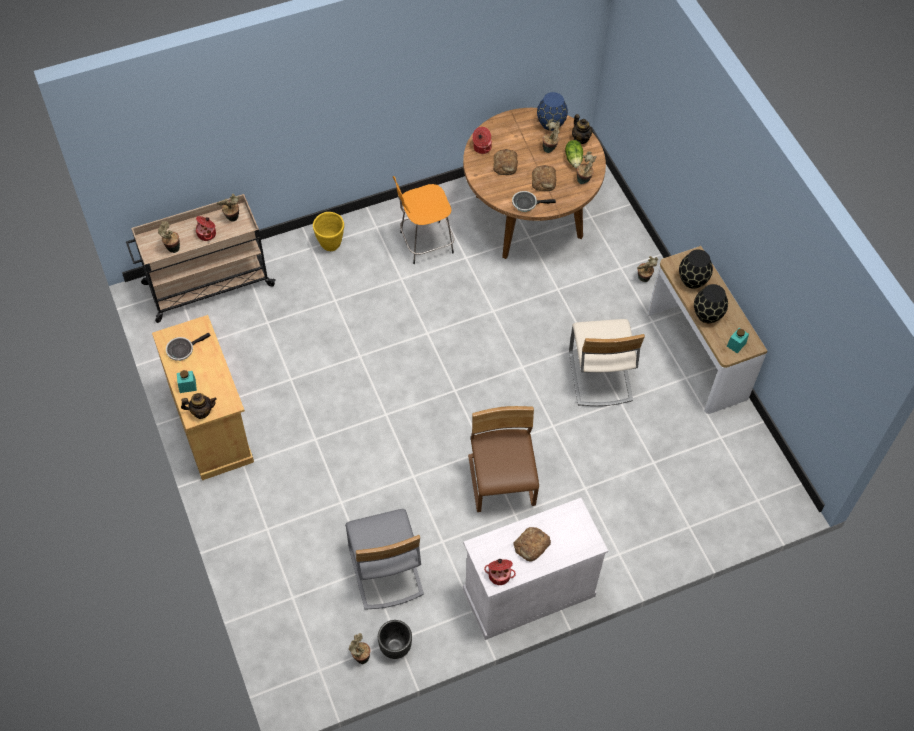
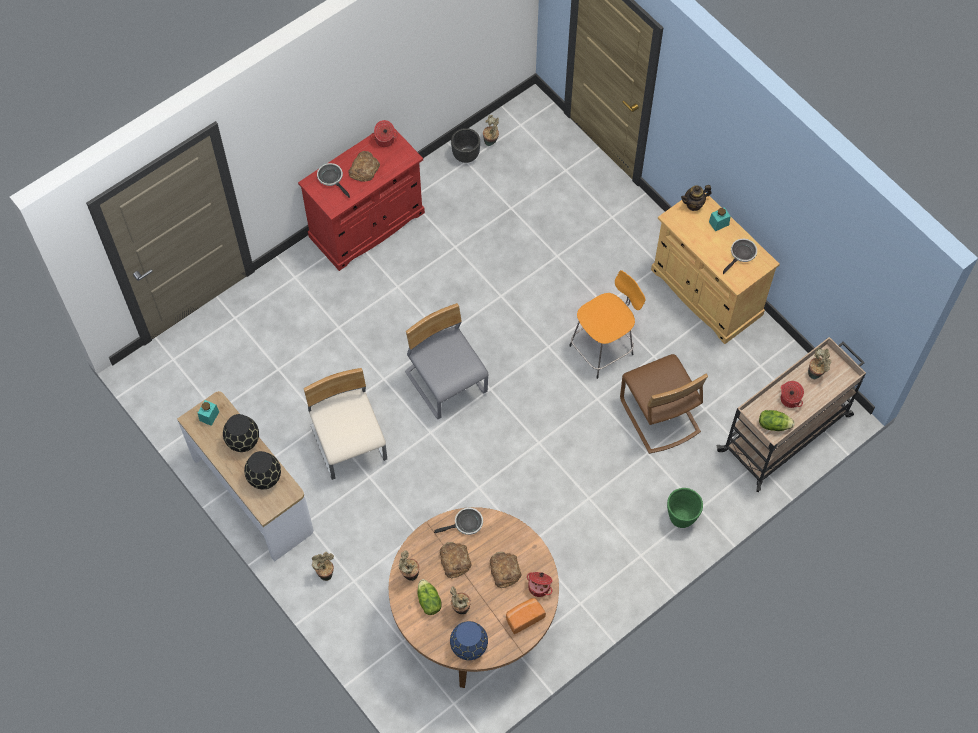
camera: 165 degrees right, 5 degrees up
(232, 218) = (773, 424): potted plant -> lettuce
(330, 244) = (681, 518): yellow planter -> green planter
(385, 571) = (496, 209): grey chair -> grey chair (446, 383)
(424, 243) = (580, 550): orange stool -> orange stool (603, 349)
(501, 131) = (524, 617): none -> bread
(502, 481) = (417, 312): brown chair -> brown chair (659, 416)
(528, 592) = (367, 225): white cabinet -> red cabinet
(569, 544) = (332, 178): none -> frying pan
(581, 138) = (427, 634): teapot -> none

